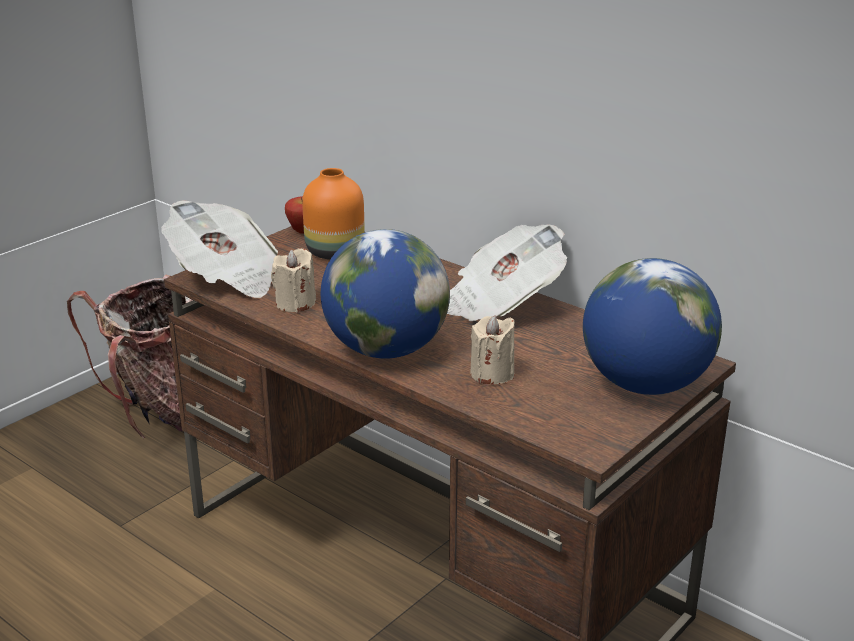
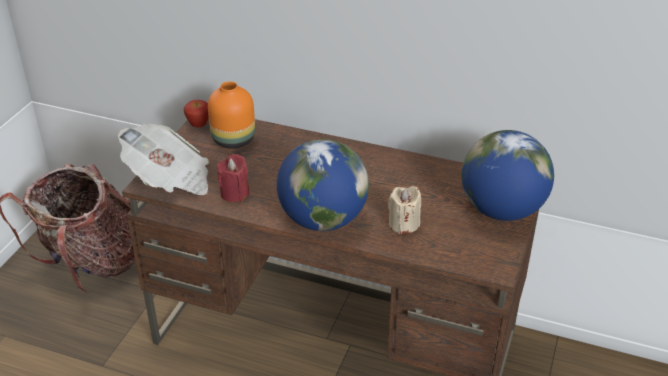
camera: 20 degrees left, 10 degrees up
(295, 303) = (234, 193): beige candle -> red candle
(500, 304) = (374, 163): newspaper -> none

